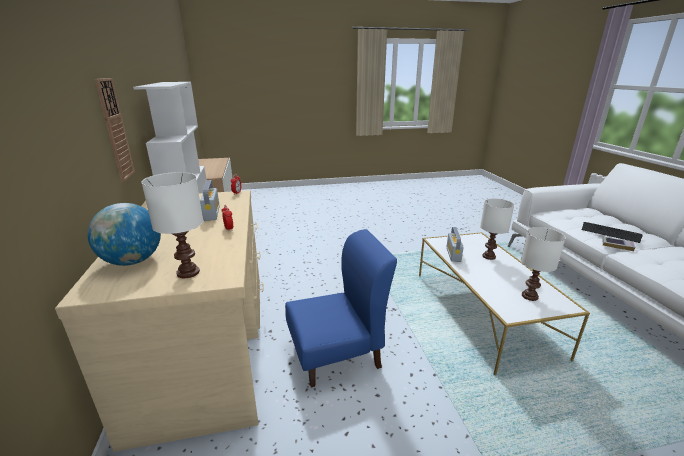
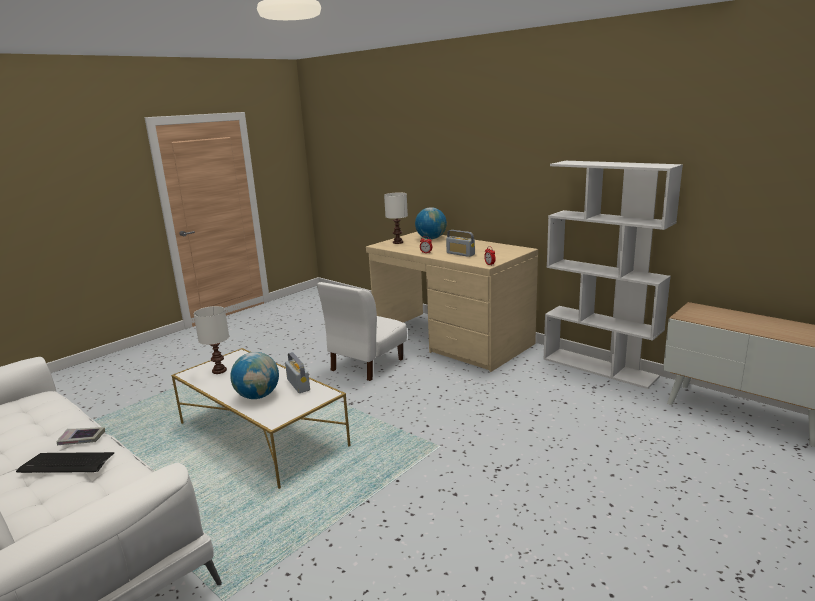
camera: 145 degrees right, 5 degrees down
(115, 130) = (517, 186): wall clock -> none
(336, 354) = (366, 364): blue chair -> white chair
(488, 256) = (258, 396): white table lamp -> globe

